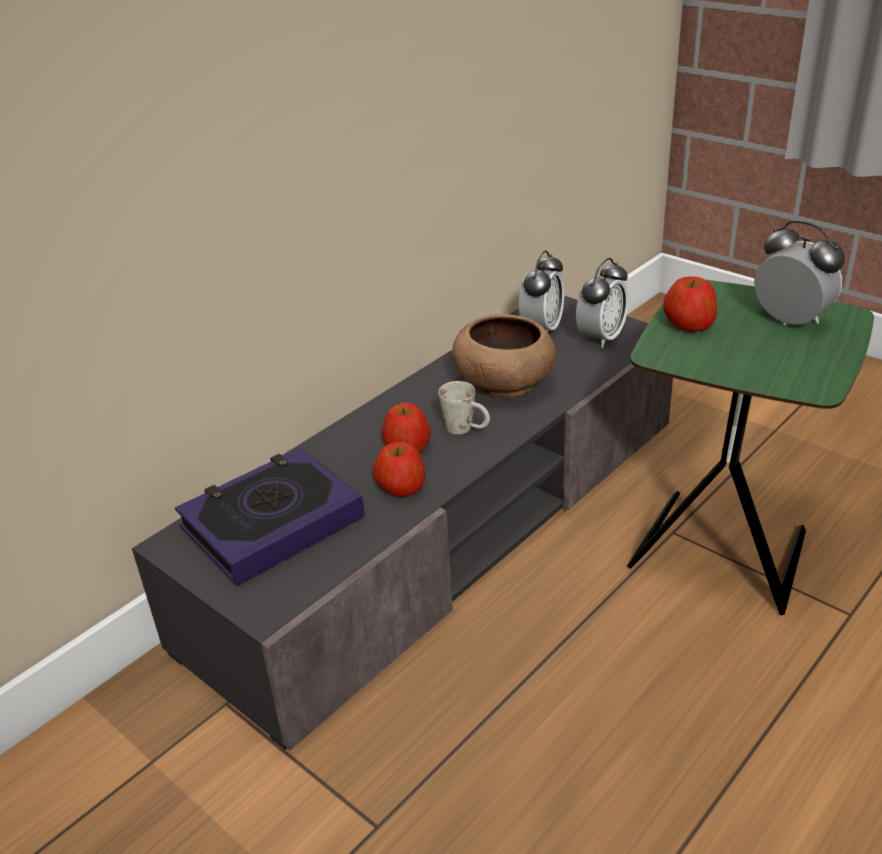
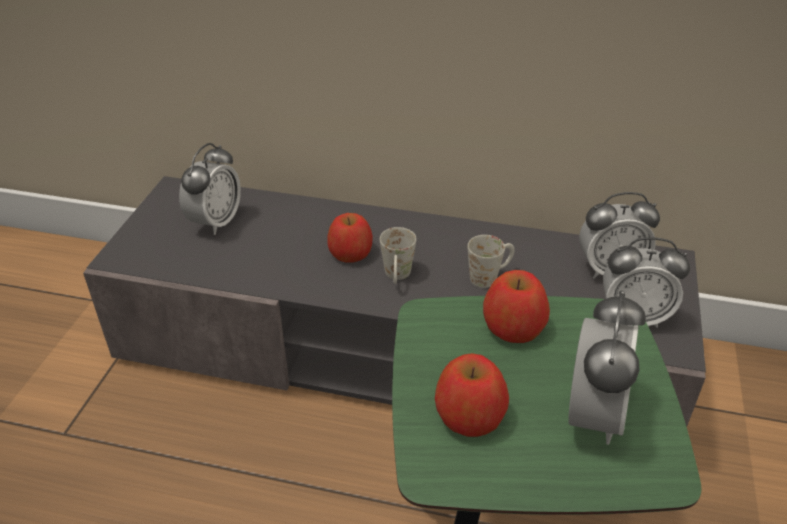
camera: 60 degrees right, 5 degrees up
(272, 523) = (215, 222): book -> alarm clock
(401, 486) = (292, 268): apple -> apple (469, 415)
(504, 383) = (490, 276): brown bowl -> white mug

